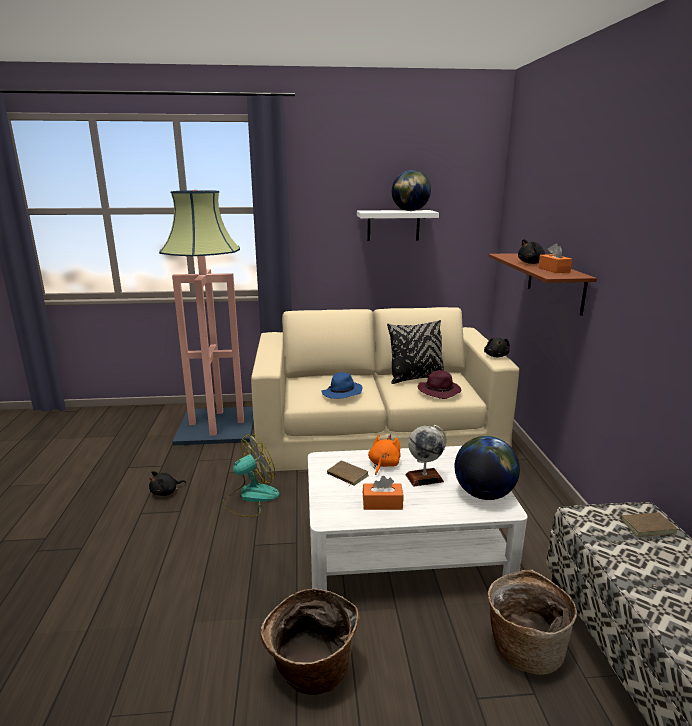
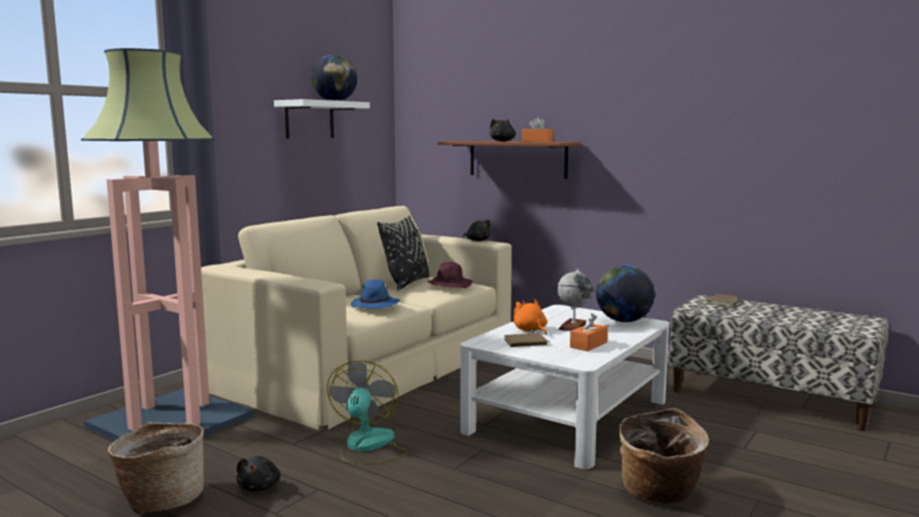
camera: 50 degrees left, 10 degrees down
(524, 647) = (715, 418): basket -> basket (161, 500)

